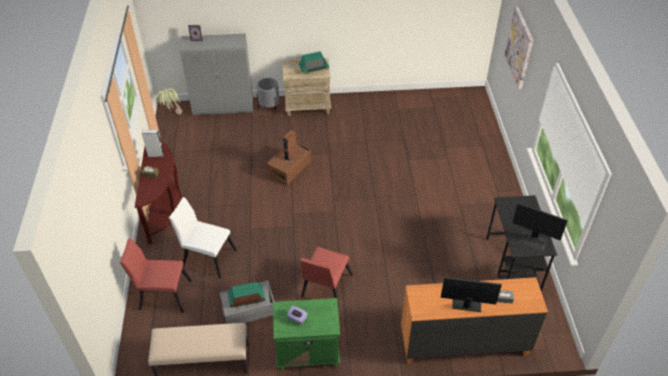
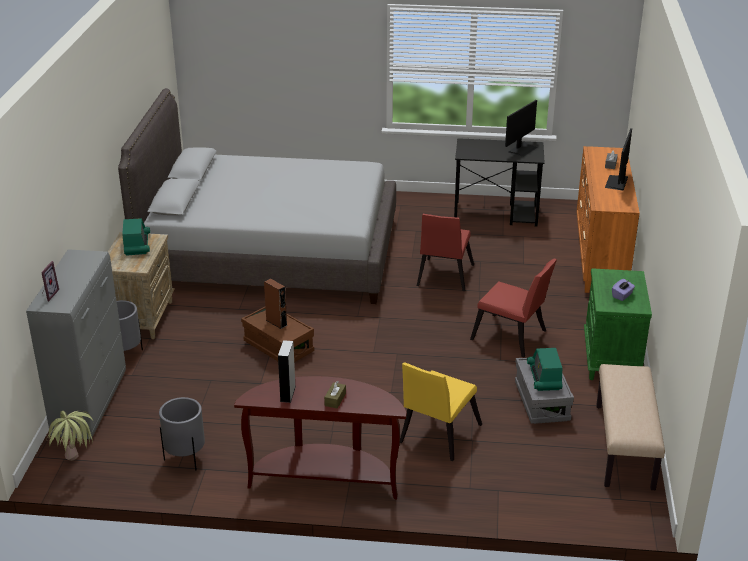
camera: 80 degrees left, 15 degrees down
(162, 294) = (503, 484): red chair -> red chair (443, 277)
(180, 152) = (185, 458): none -> grey planter
(206, 256) = (437, 436): white chair -> yellow chair
(399, 144) = (270, 254): none -> grey bed
(520, 47) = (276, 58): picture -> none

